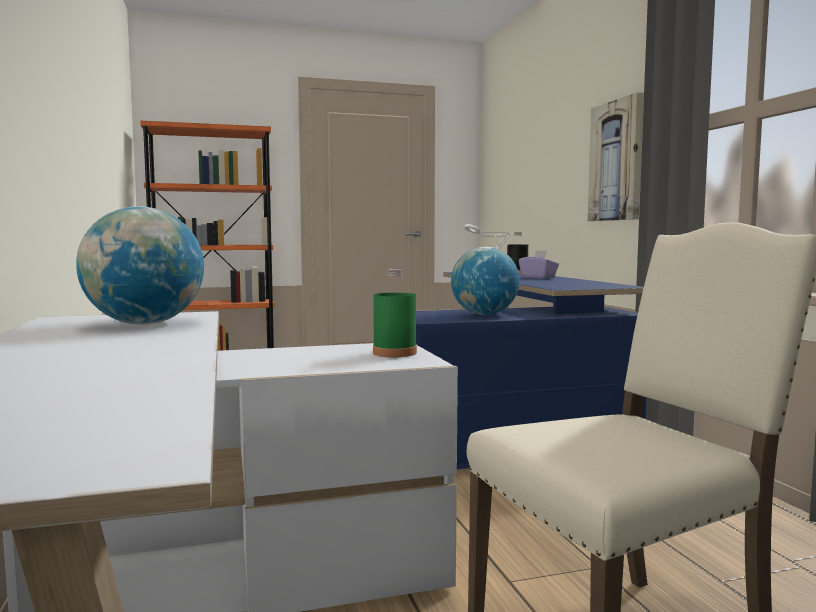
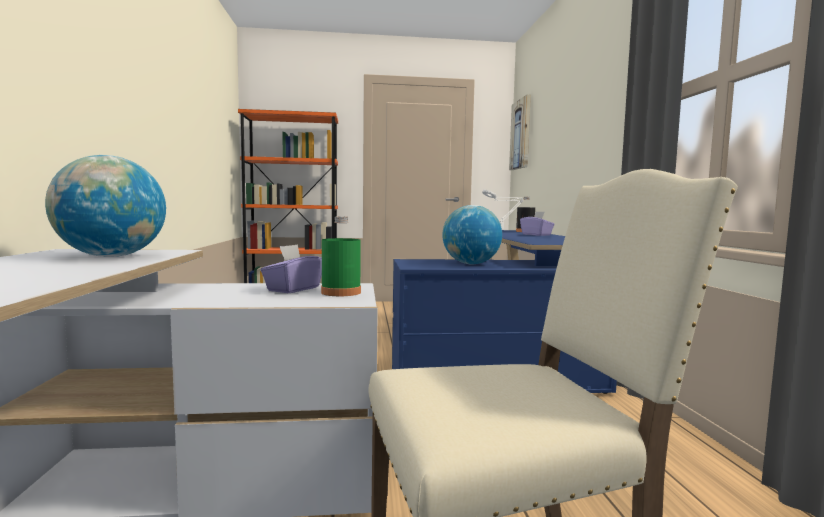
camera: 10 degrees right, 0 degrees up
(336, 352) = (293, 289): none -> purple tissue box
(616, 161) = (608, 133): picture -> picture (521, 134)

